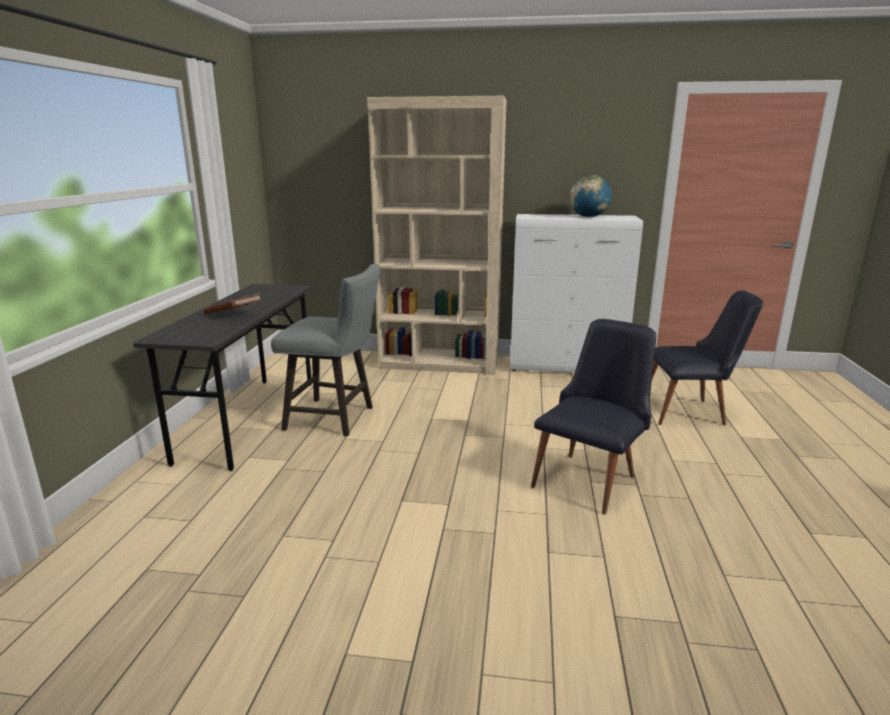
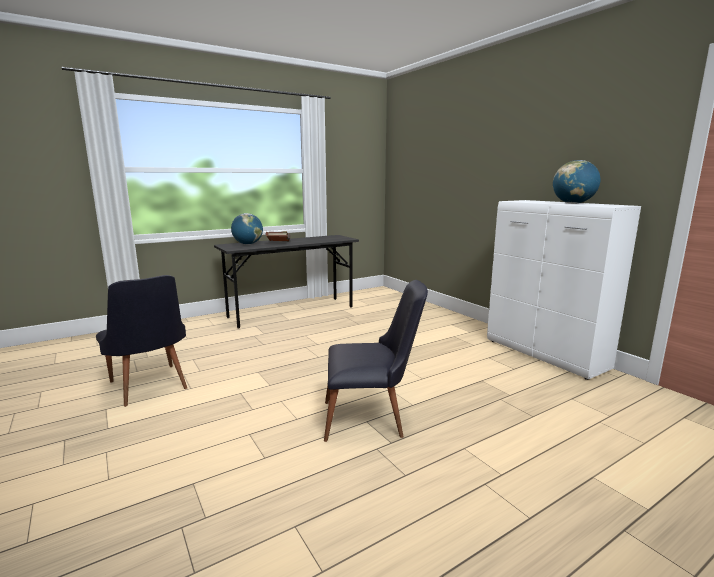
camera: 50 degrees right, 5 degrees down
(192, 327) = (248, 244): none -> globe
(336, 418) = (324, 325): grey stool -> none
(440, 363) = (450, 320): beige bookcase -> none
(691, 412) = (587, 433): black chair -> black chair (150, 388)

